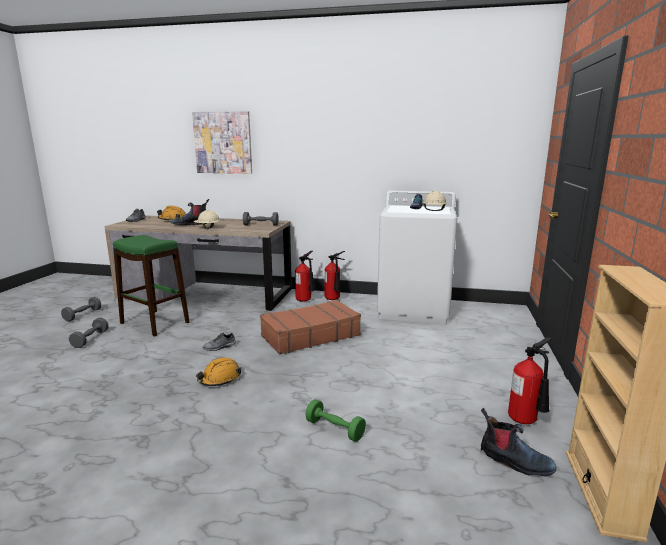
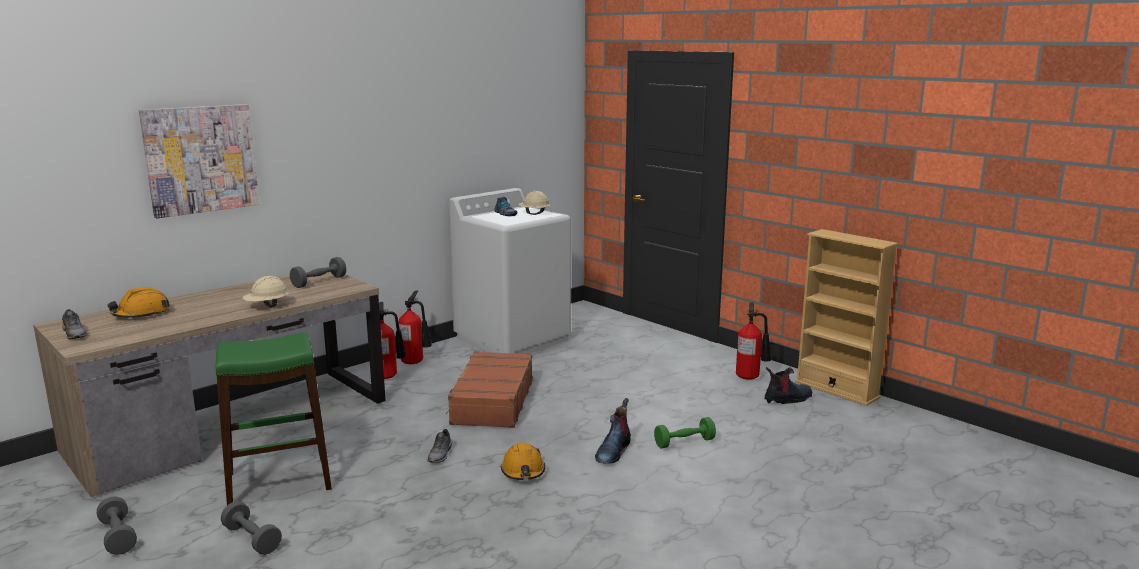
camera: 55 degrees left, 0 degrees up
(191, 224) = (213, 309): boot -> boot (613, 451)

